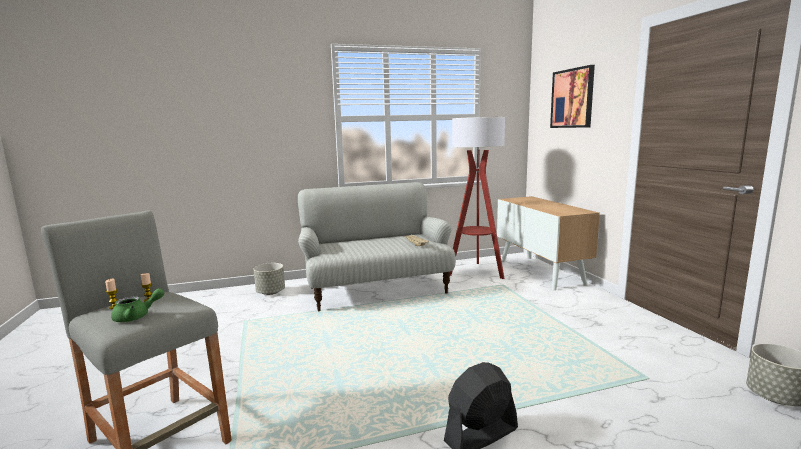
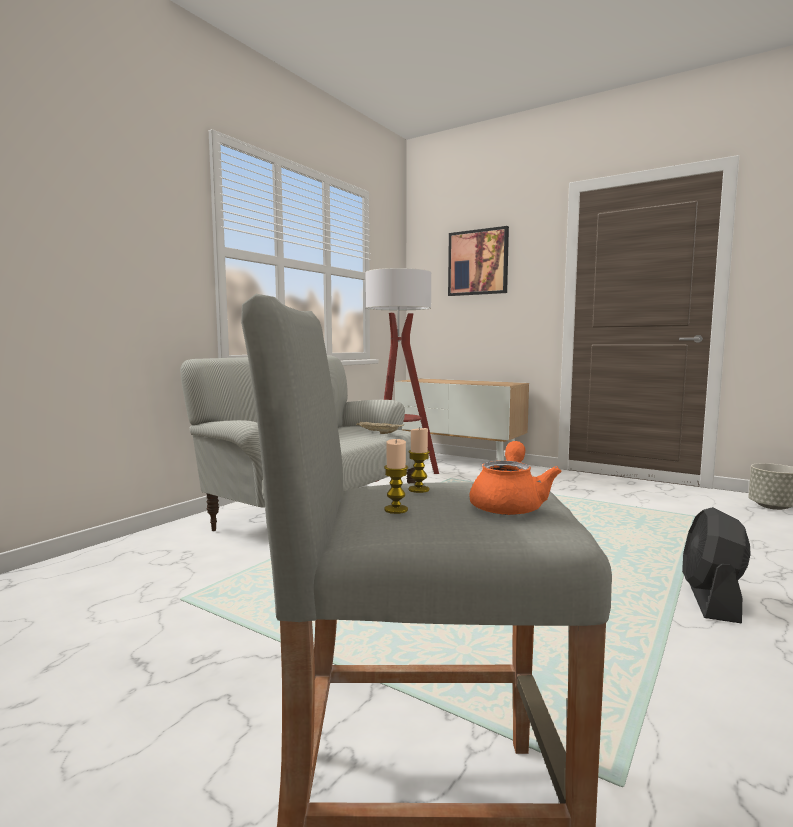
camera: 40 degrees left, 5 degrees down
(137, 317) = (509, 504): green teapot -> orange teapot
(271, 292) = (146, 552): grey planter -> none

